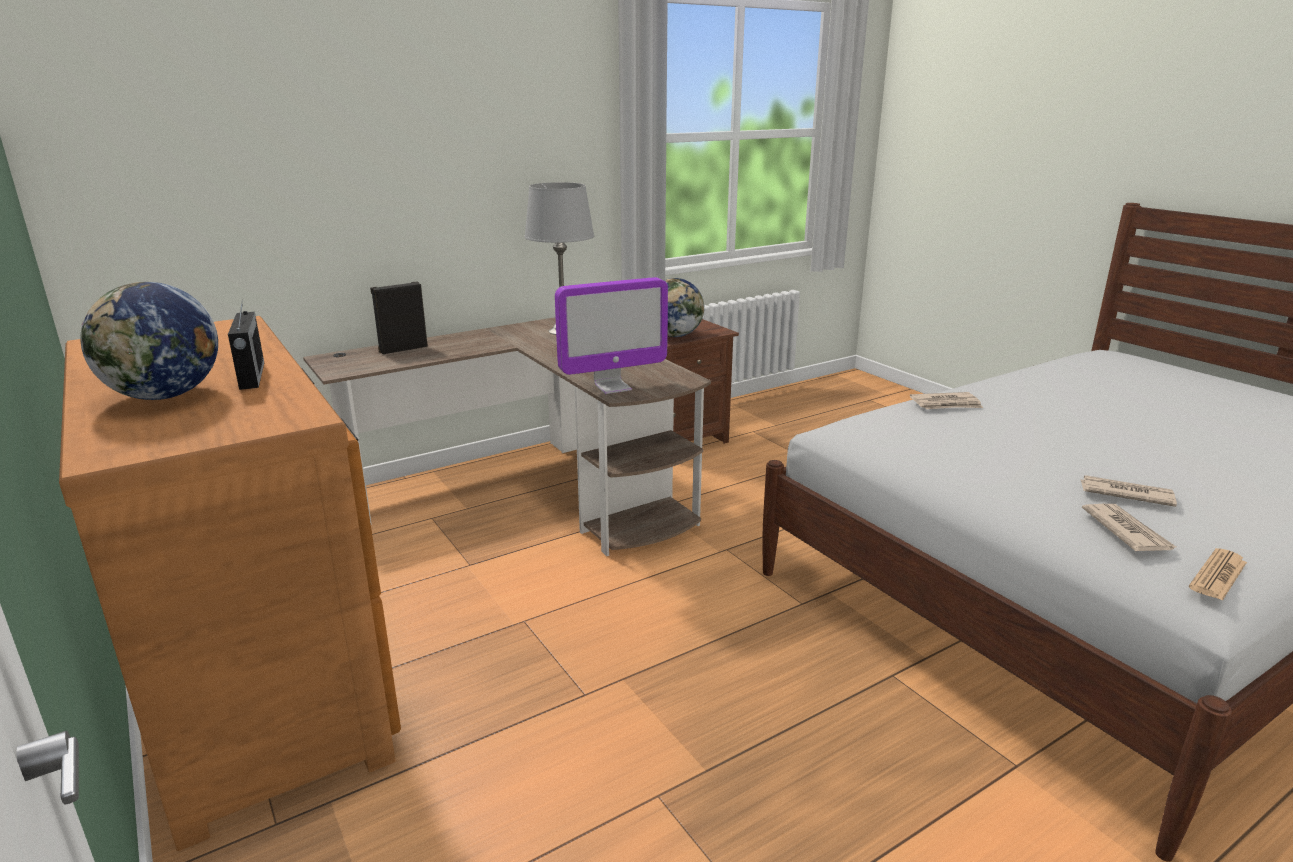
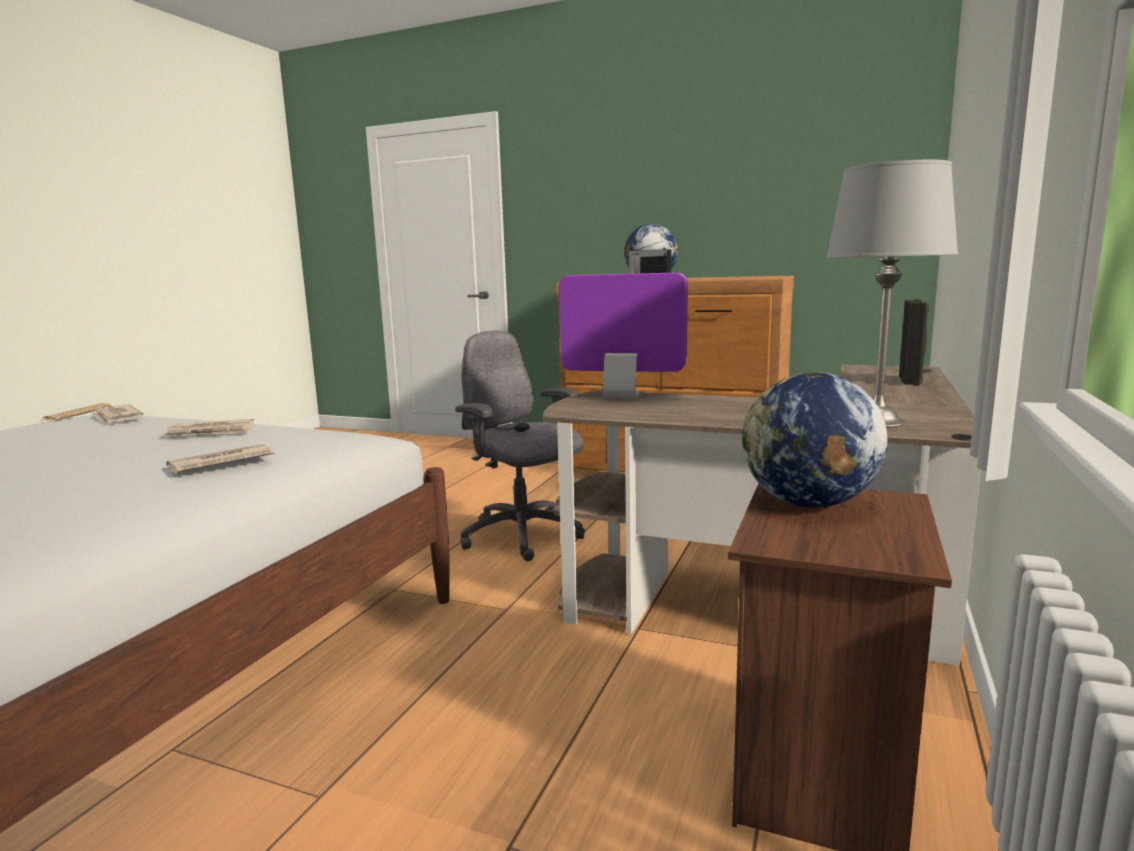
camera: 145 degrees right, 10 degrees down
(612, 387) = (622, 396): monitor -> monitor turned 75 degrees clockwise
(631, 625) = (522, 537): none -> grey office chair
(1125, 494) = (81, 431): newspaper -> newspaper (212, 432)

